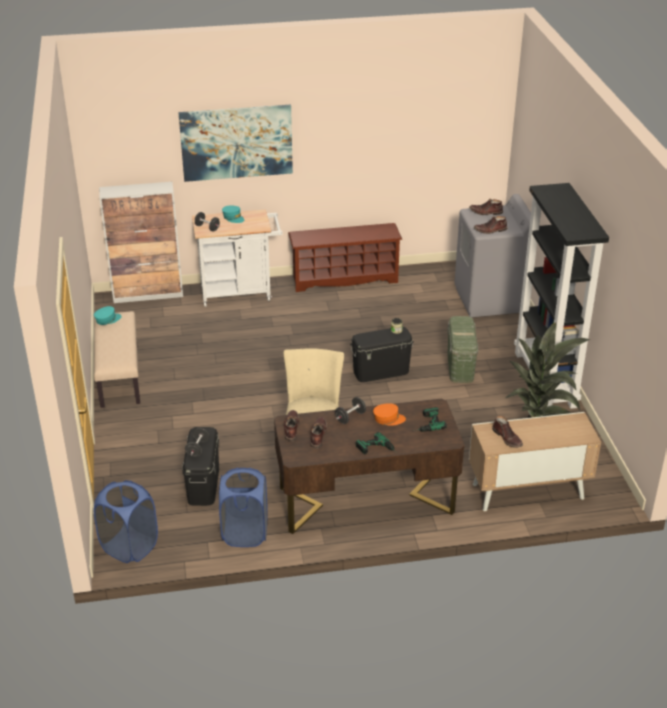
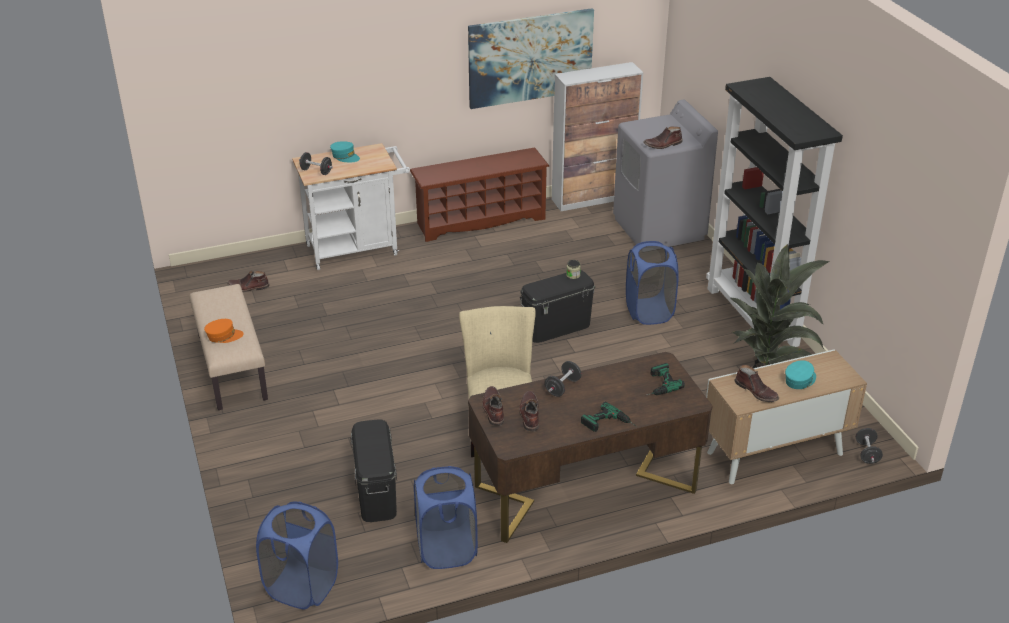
camera: 10 degrees left, 0 degrees up
(107, 319) = (209, 297): turquoise cap -> turquoise cap (800, 380)
(148, 294) = (243, 262): cabinet -> cabinet (593, 198)
(198, 449) = (370, 449): black dumbbell -> black dumbbell (867, 453)
(236, 142) = (343, 62): picture -> picture (530, 58)
(388, 419) = (610, 384): orange cap -> orange cap (224, 336)
(460, 366) = (649, 311): green storage box -> blue laundry basket
(486, 212) = (650, 124): brown boot -> brown boot (248, 287)

